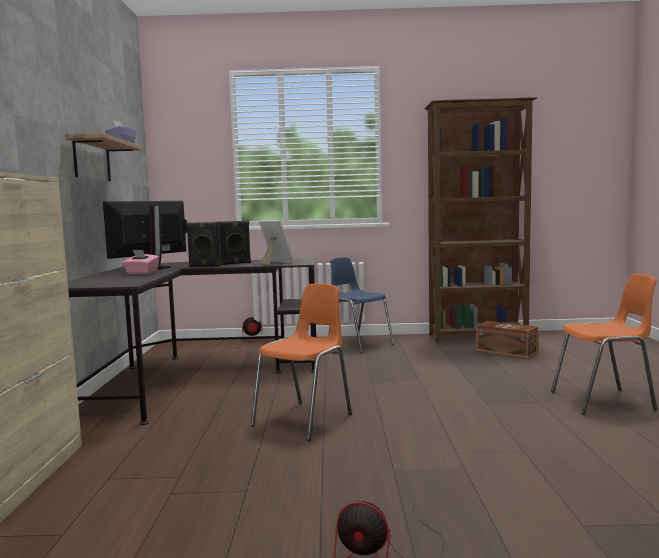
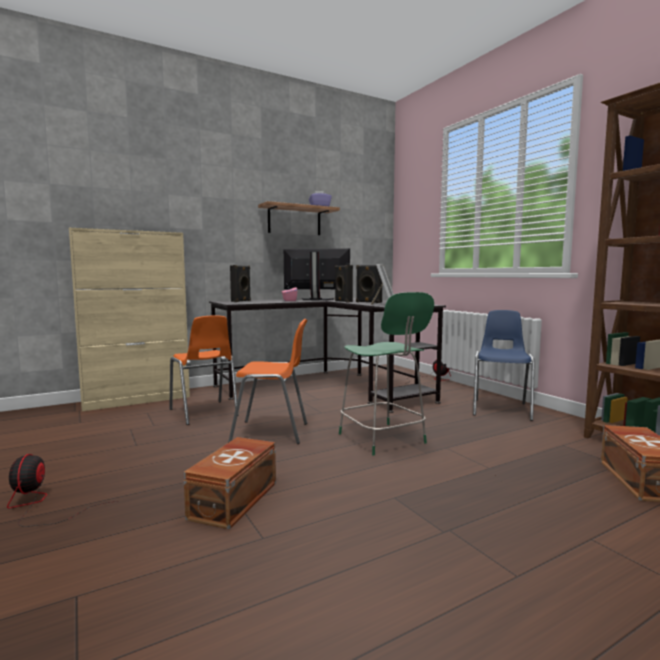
camera: 60 degrees right, 0 degrees up
(94, 282) = (241, 301): none -> black speaker
(377, 386) = (383, 439): none -> green stool
(452, 452) = (236, 499): none -> brown storage box
(604, 401) = (525, 589): orange chair -> orange chair (204, 413)

